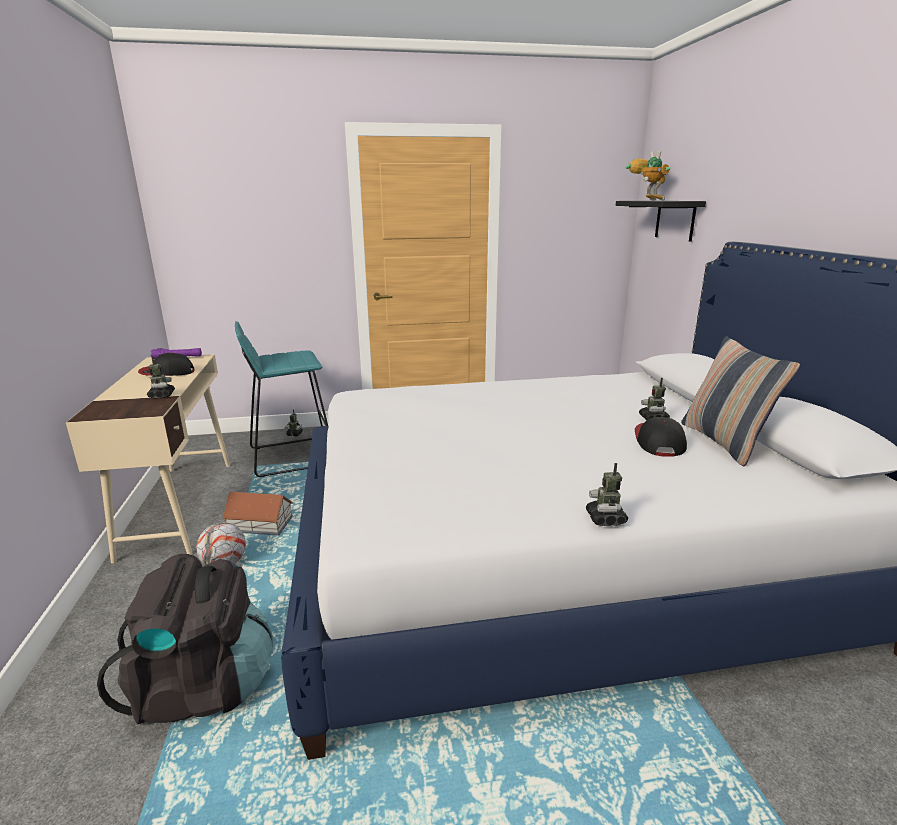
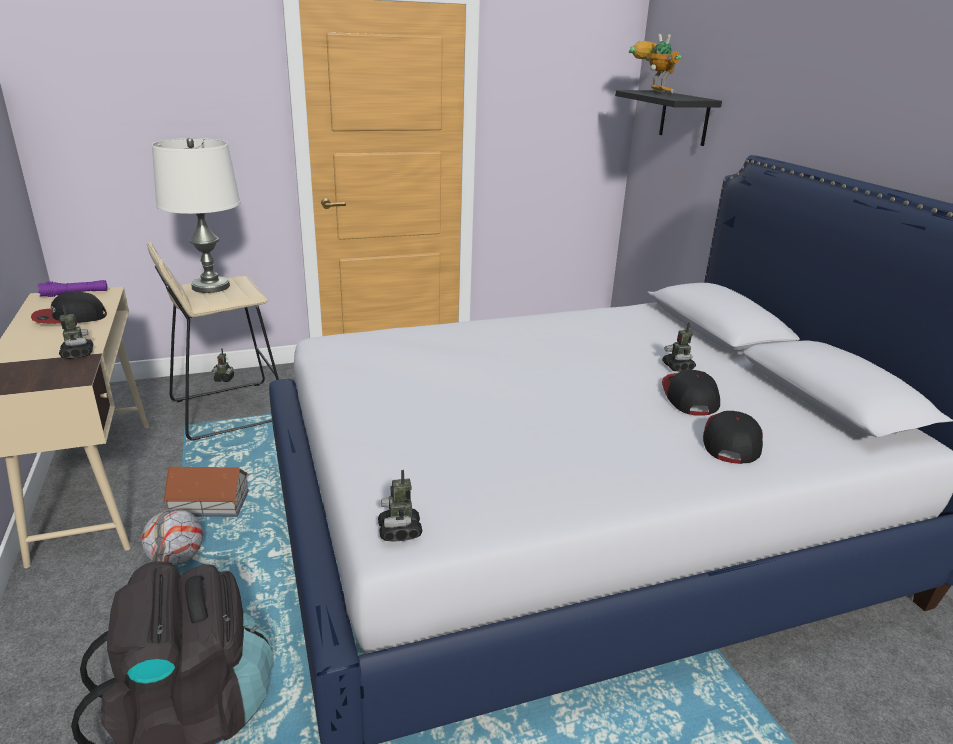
camera: 10 degrees left, 5 degrees up
(281, 357) = (211, 287): none -> white table lamp
(291, 456) = (227, 410): turquoise stool -> beige stool
(605, 519) = (653, 497): toy robot -> toy robot (400, 531)
(692, 477) = (731, 441): none -> cap
(724, 442) = (755, 395): pillow -> none

